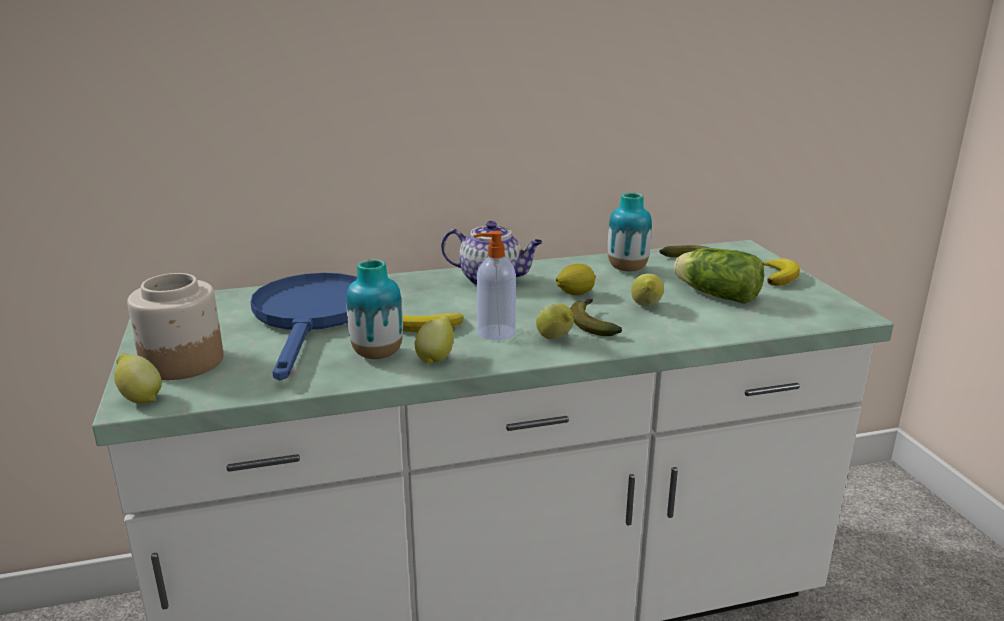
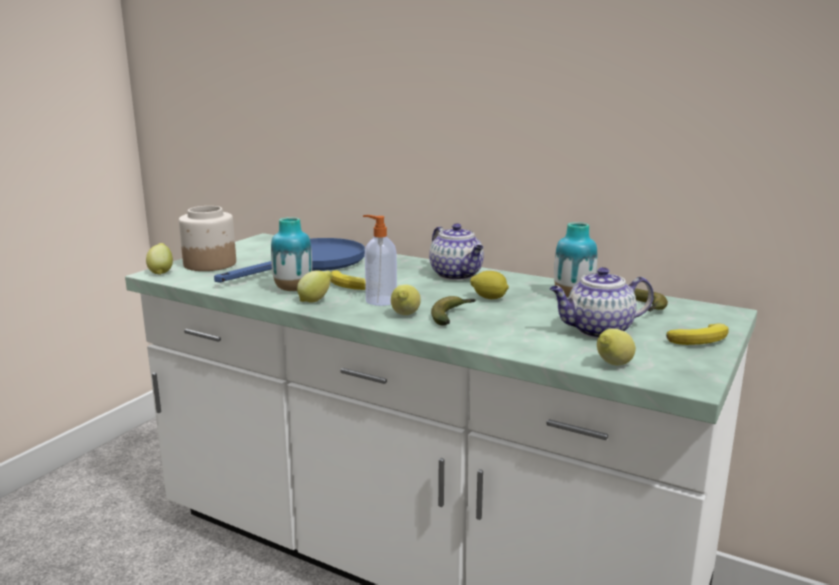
camera: 45 degrees right, 5 degrees down
(646, 307) = (519, 320): lemon -> lemon (612, 365)
(714, 294) = (598, 331): lettuce -> teapot

